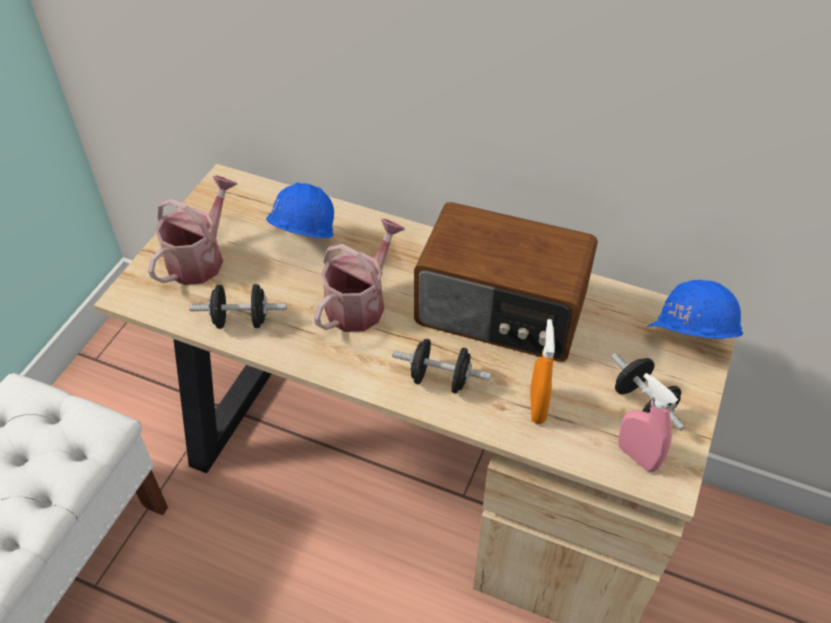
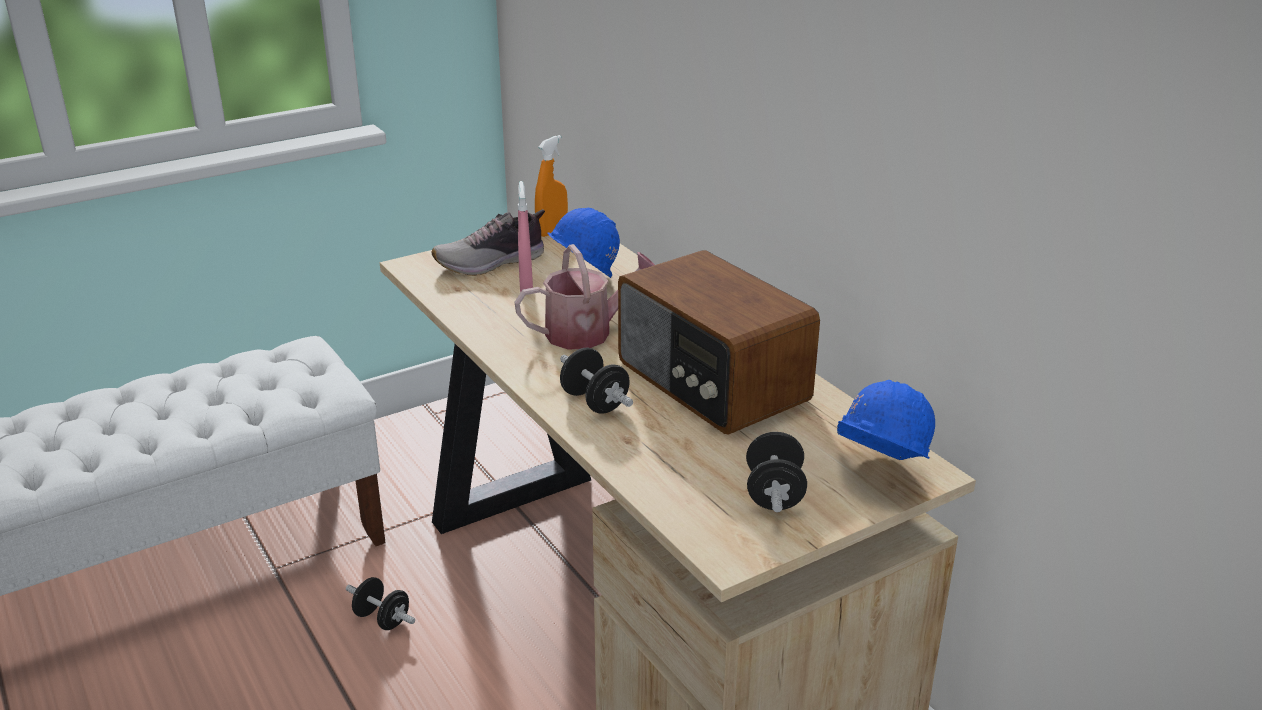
camera: 35 degrees right, 20 degrees down
(200, 258) = (491, 263): watering can -> shoe
(241, 320) = (476, 308): black dumbbell -> black dumbbell (382, 619)
(537, 407) = (662, 454): orange spray bottle -> orange spray bottle (552, 231)
(637, 456) = (718, 525): pink spray bottle -> pink spray bottle (526, 286)

